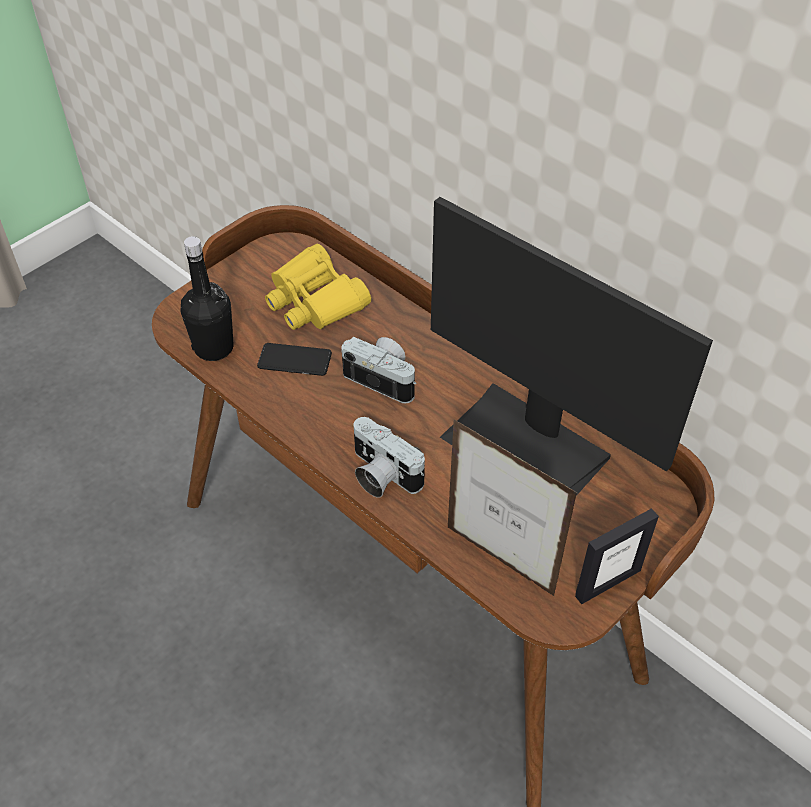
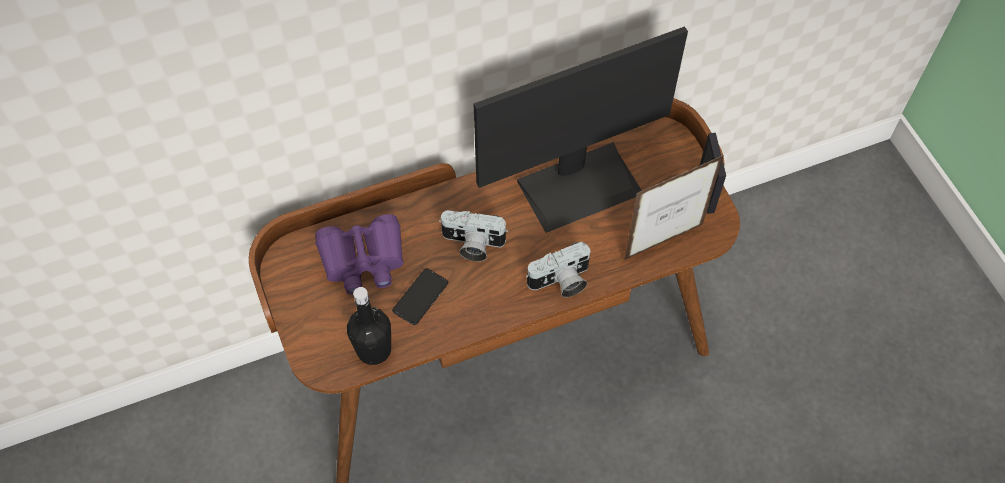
camera: 65 degrees left, 10 degrees up
(315, 301) = (363, 260): yellow binoculars -> purple binoculars
(384, 378) = (472, 244): camera -> camera turned 135 degrees counterclockwise

